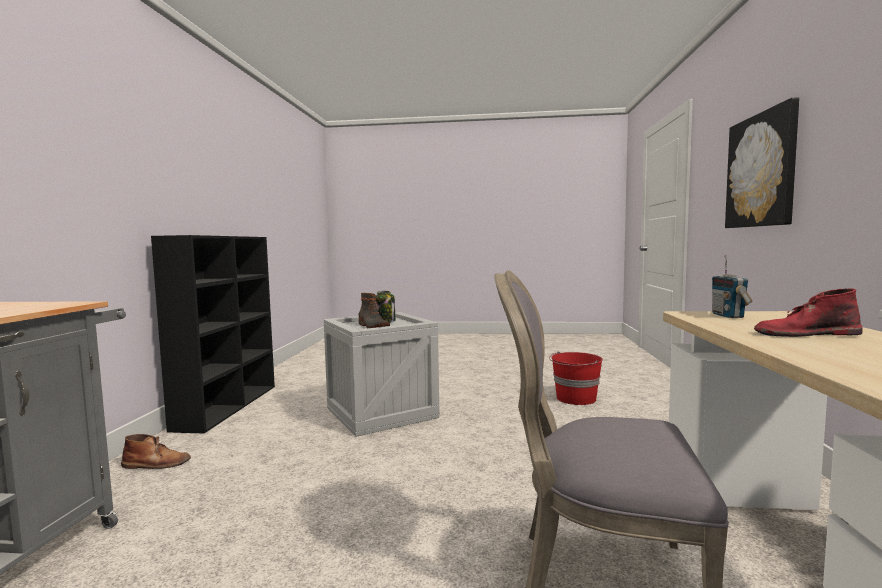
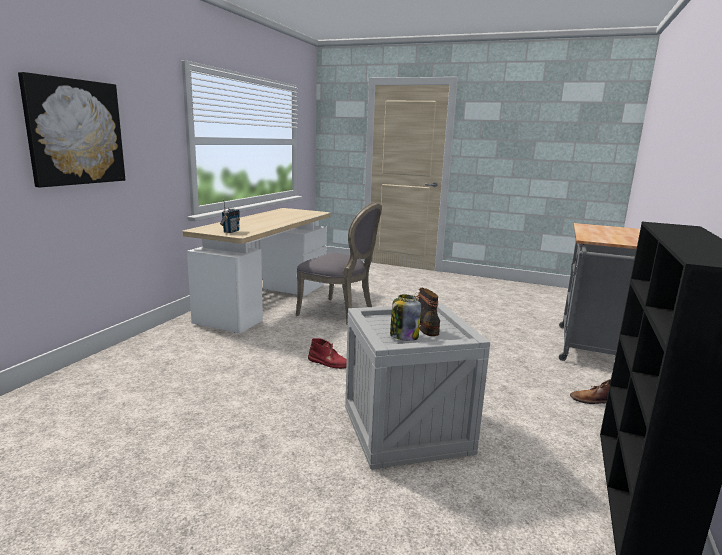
camera: 165 degrees left, 10 degrees up
(575, 399) = (168, 407): red bucket -> none
(804, 333) = (253, 223): red boot -> red boot (329, 363)

